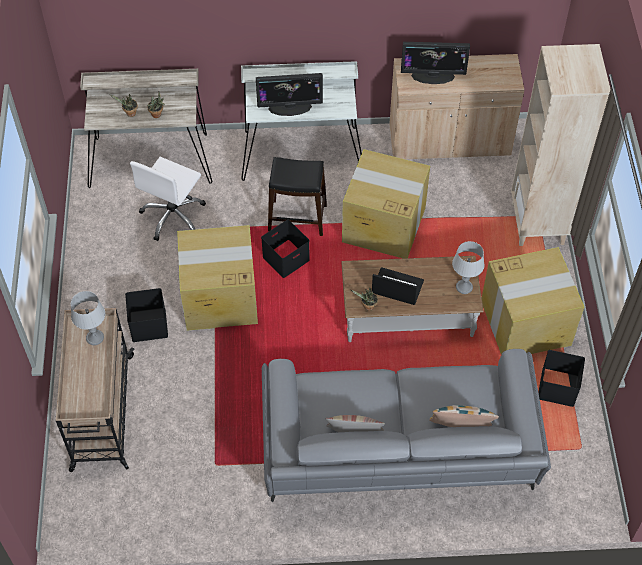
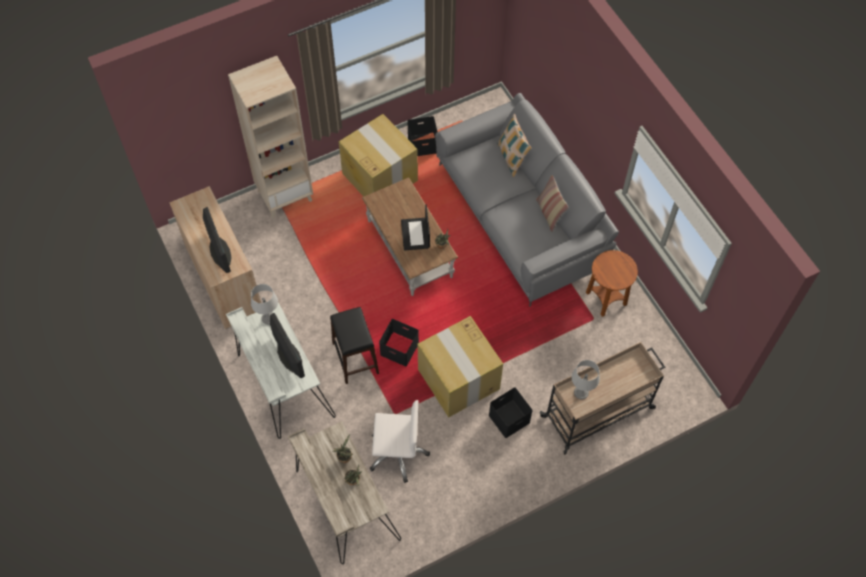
camera: 115 degrees left, 5 degrees up
(234, 492) = (606, 298): none -> brown side table
(382, 225) = (334, 295): cardboard box -> none
(464, 287) = (394, 194): grey table lamp -> grey table lamp (268, 318)

